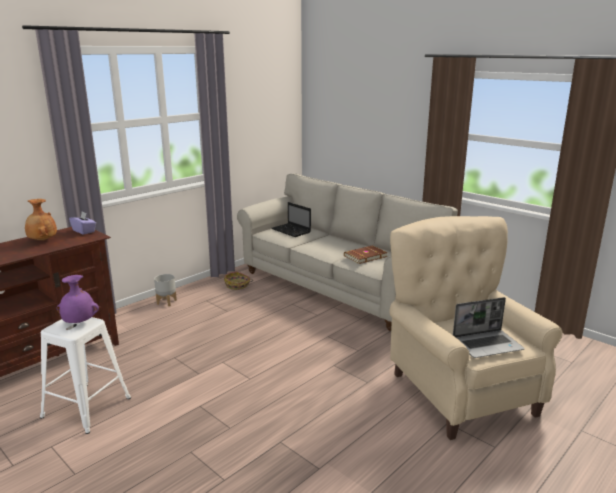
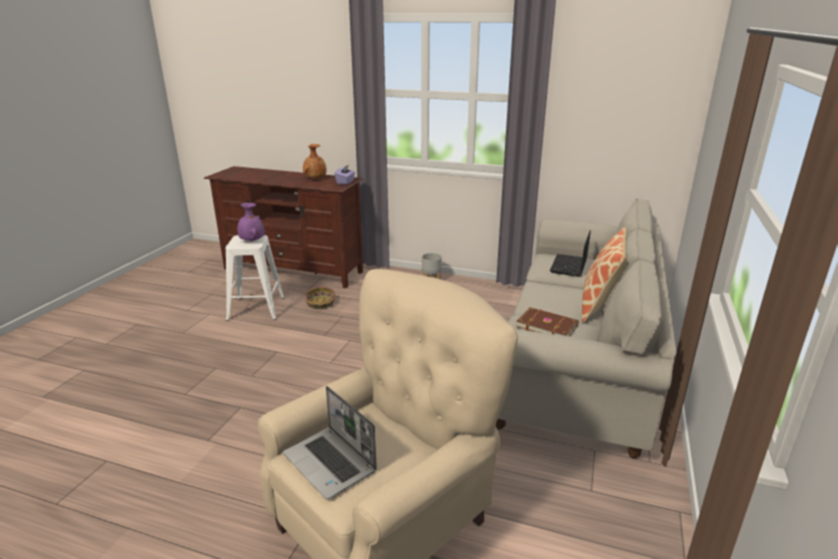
camera: 65 degrees right, 5 degrees up
(237, 285) = (502, 301): basket -> basket (321, 304)
(349, 239) = (599, 305): none -> pillow

